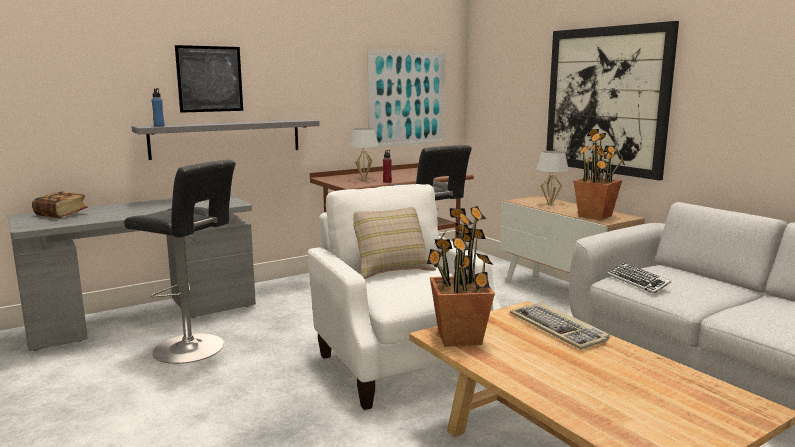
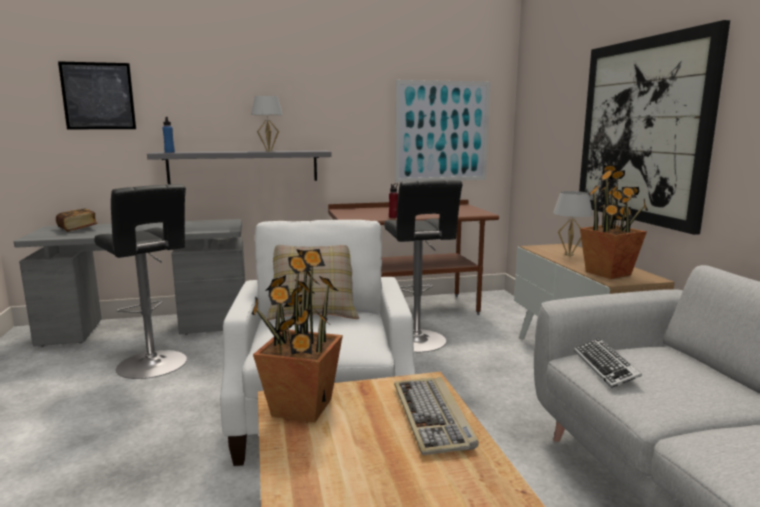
camera: 20 degrees right, 0 degrees up
(210, 79) = (227, 109): picture -> picture (98, 96)
(364, 179) = (375, 213): white table lamp -> white table lamp (269, 151)

